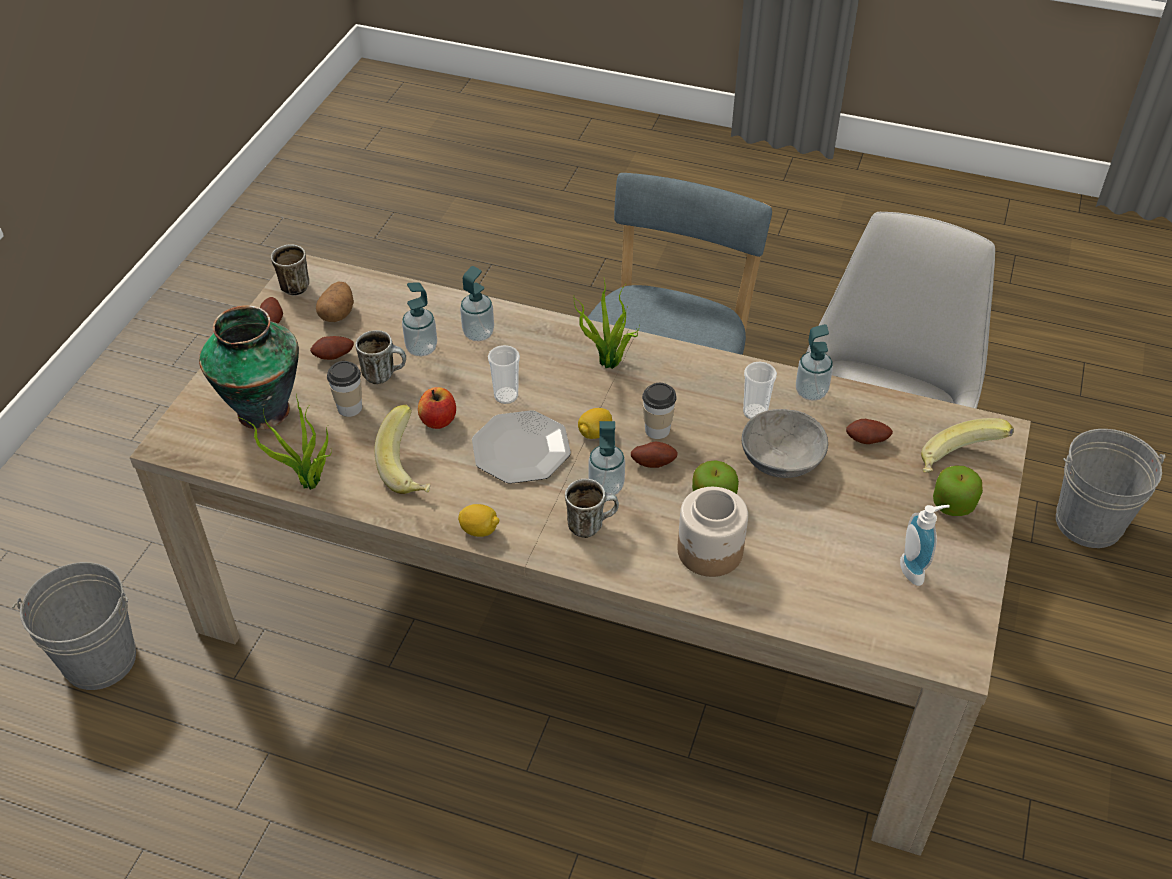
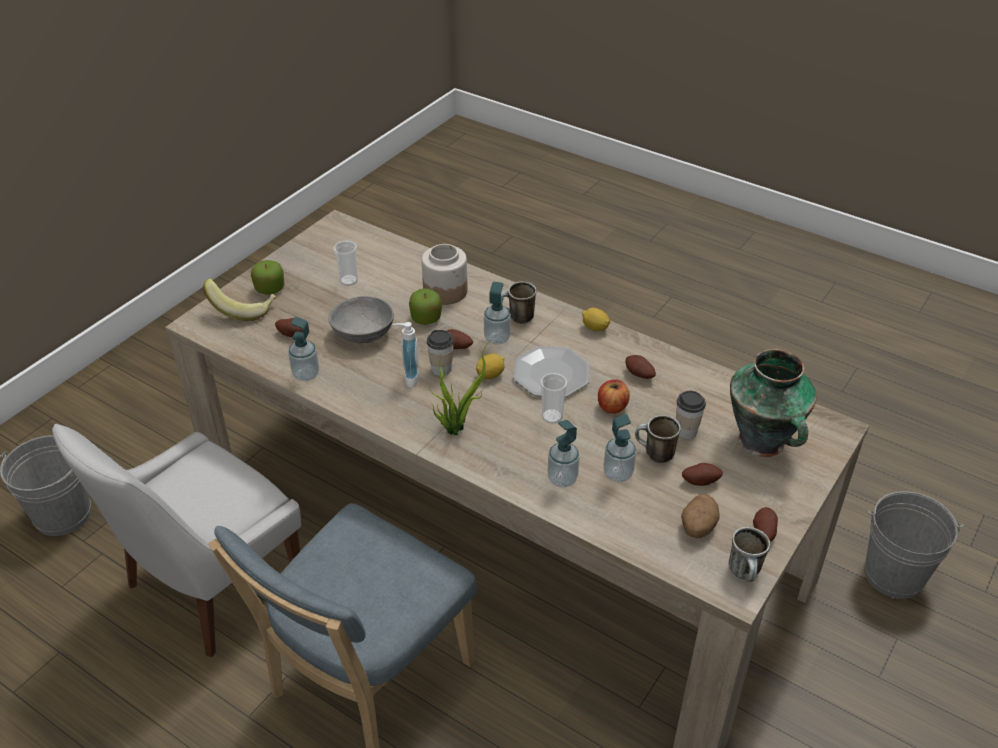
camera: 165 degrees left, 5 degrees down
(309, 484) = (718, 378): potted plant -> none
(411, 469) = (638, 375): banana -> potato
(755, 412) = (359, 367): cup -> cup (349, 280)
(916, 570) = (324, 262): soap dispenser -> soap dispenser (408, 378)

